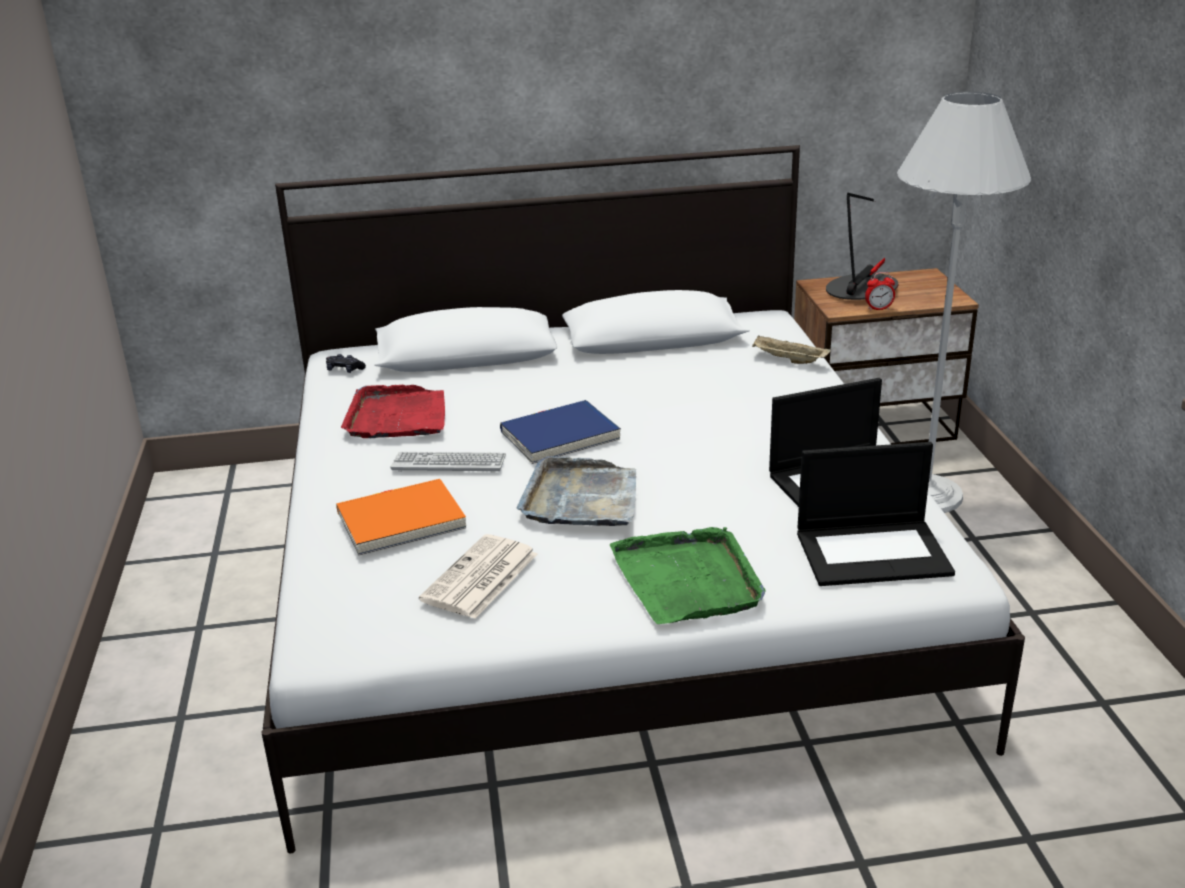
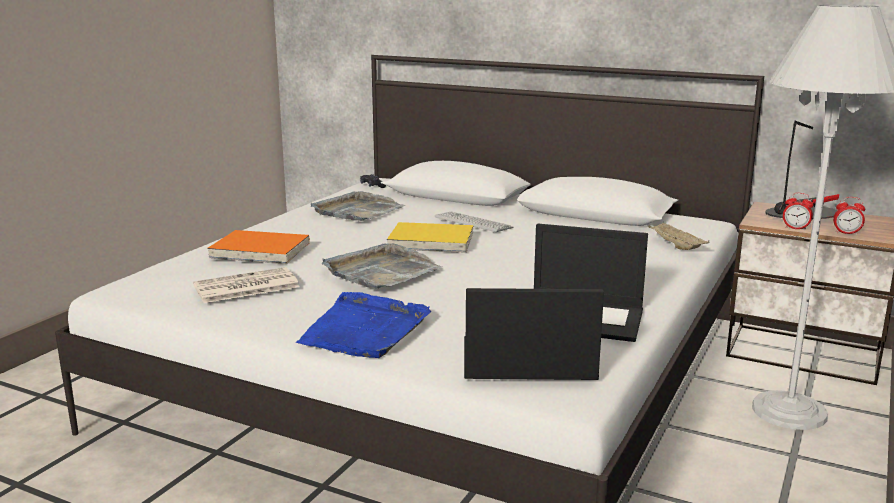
camera: 35 degrees right, 10 degrees down
(397, 417) = (358, 211): red tray -> grey tray
(449, 463) = (341, 236): keyboard -> keyboard (473, 223)
(560, 436) = (431, 241): blue book -> yellow book
(688, 579) = (365, 330): green tray -> blue tray
(874, 552) = (526, 361): laptop -> laptop turned 150 degrees clockwise
(922, 302) = (846, 233): none -> alarm clock

